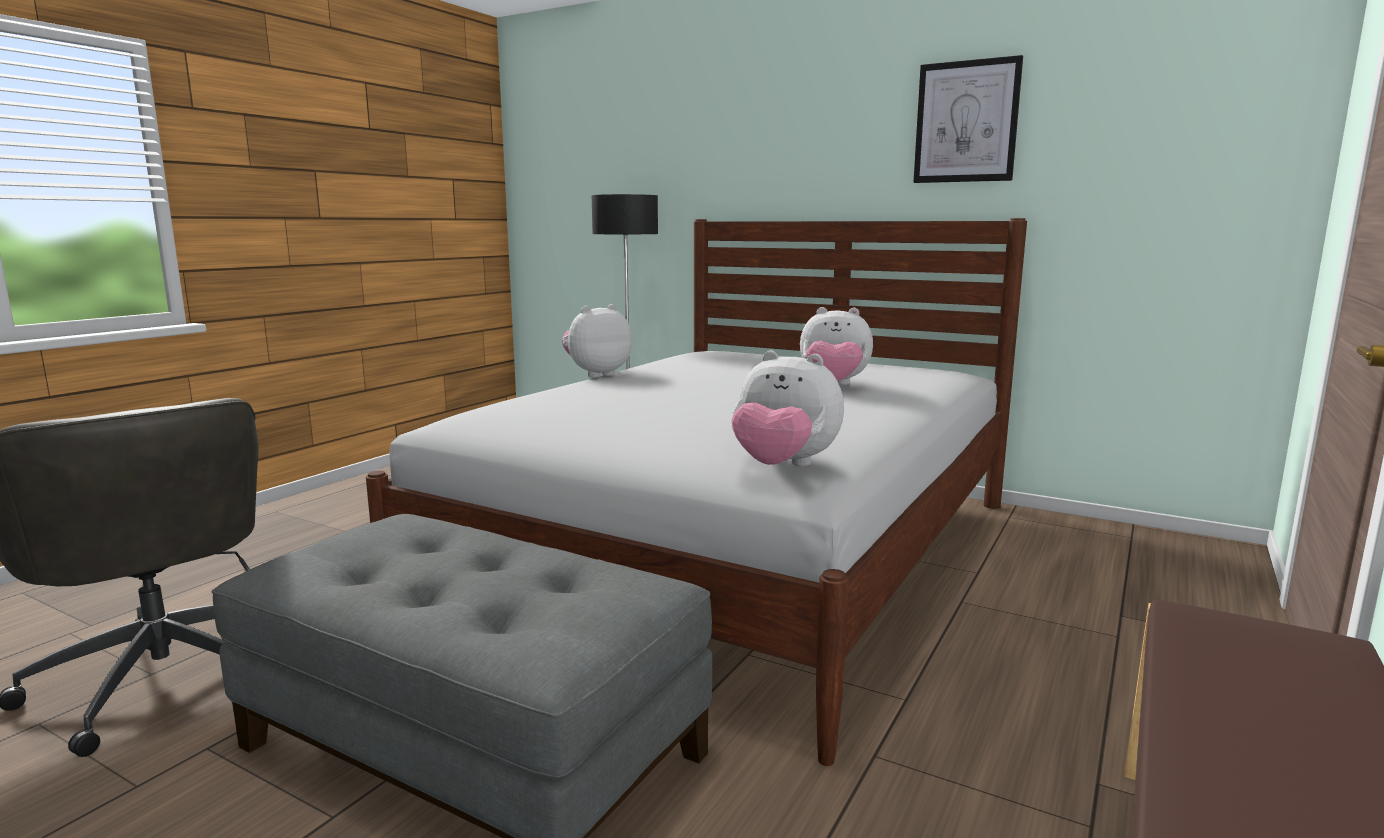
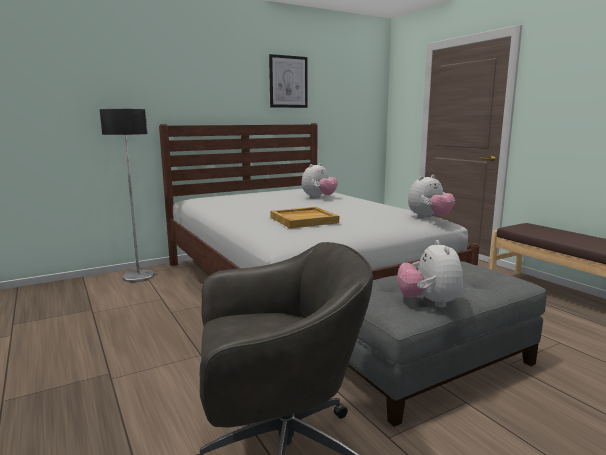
camera: 60 degrees left, 0 degrees up
(596, 374) = (219, 215): plush toy -> plush toy (429, 303)
(604, 403) = (304, 220): none -> beige tray

